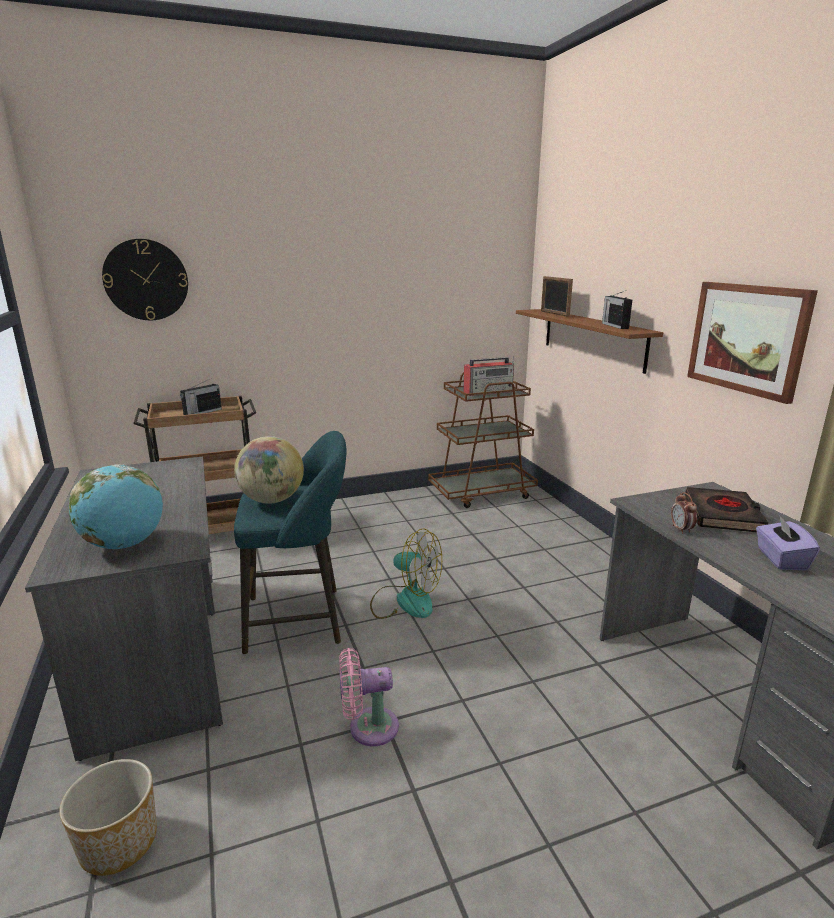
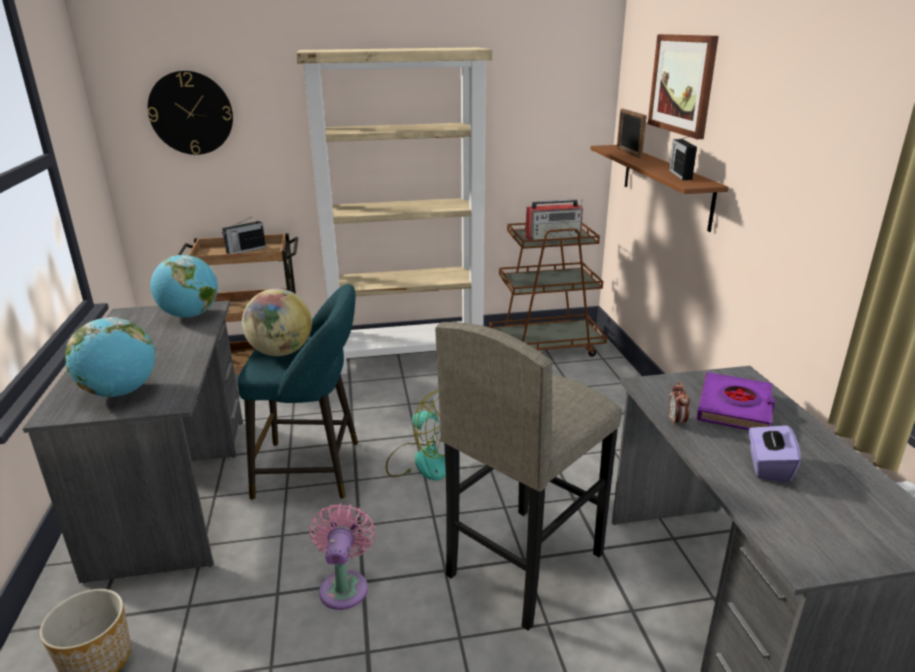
camera: 10 degrees right, 5 degrees up
(168, 471) = (190, 315): none -> globe
(358, 509) = (408, 356): none -> beige bookcase
(368, 727) = (344, 585): pink fan -> pink fan turned 90 degrees clockwise
(534, 685) = (523, 564): none -> grey stool
(723, 515) = (735, 408): black book -> purple book
(747, 338) = (803, 205): picture -> picture (682, 84)

